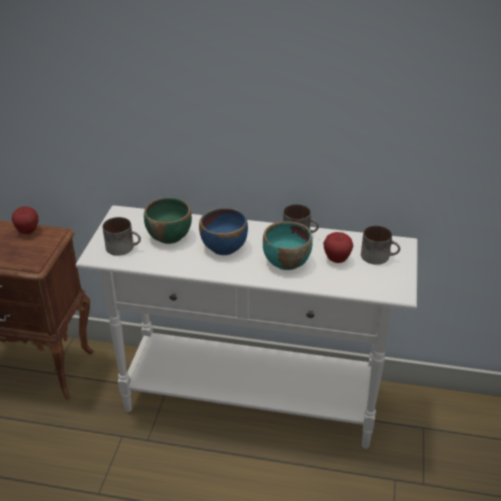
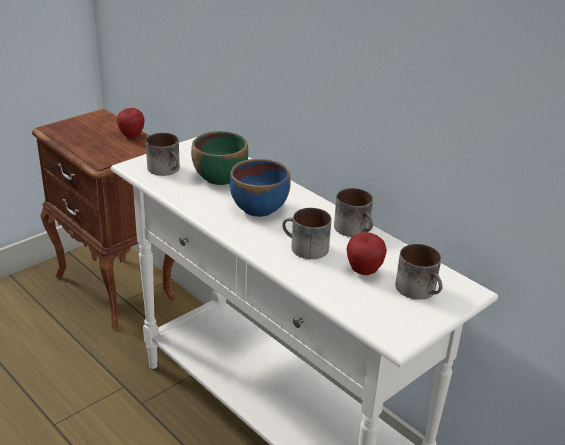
camera: 35 degrees right, 5 degrees down
(286, 262) = (304, 248): turquoise bowl -> mug

